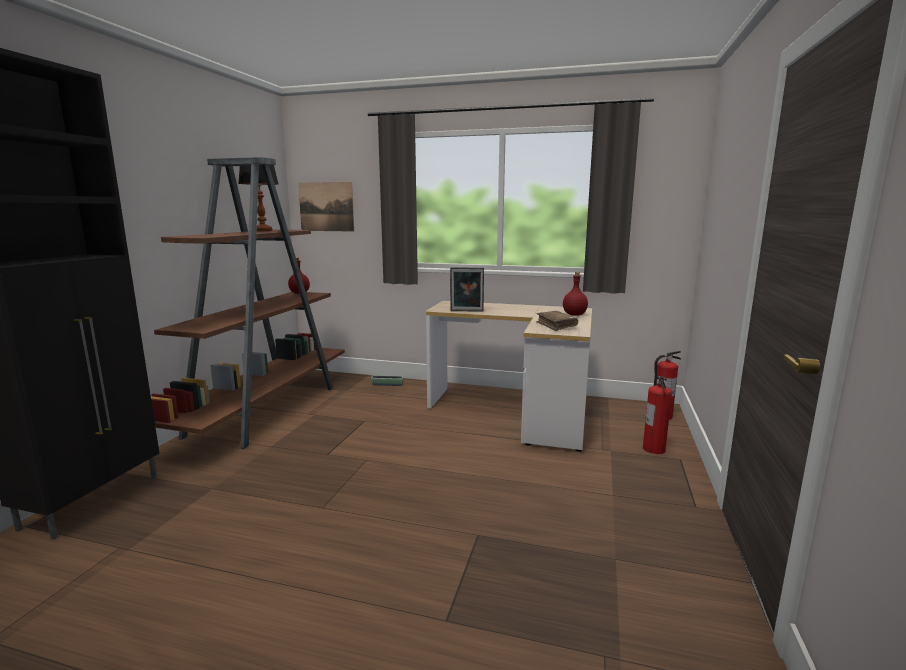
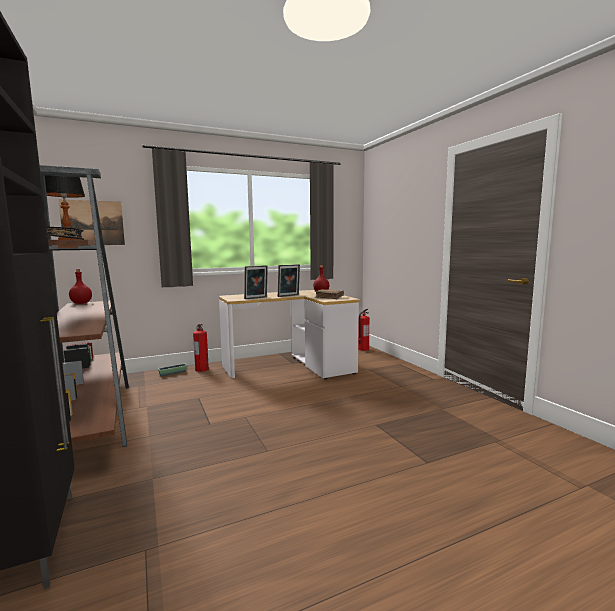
camera: 40 degrees left, 5 degrees down
(207, 235) = (66, 239): none -> black book
(514, 313) = (289, 296): none -> picture frame
(653, 448) = (383, 363): fire extinguisher -> fire extinguisher (201, 369)

